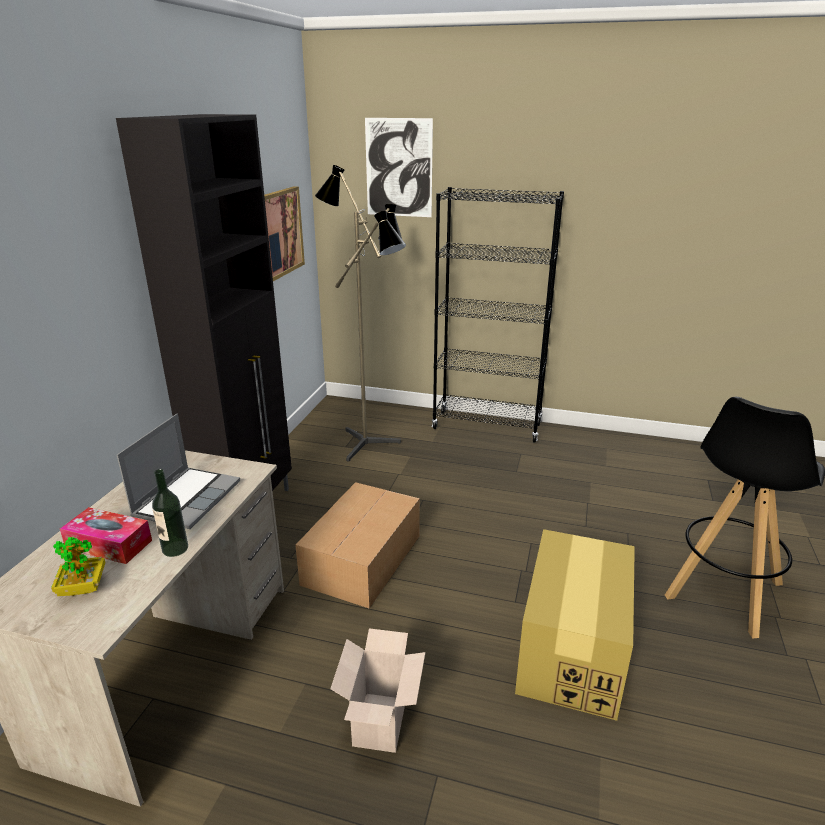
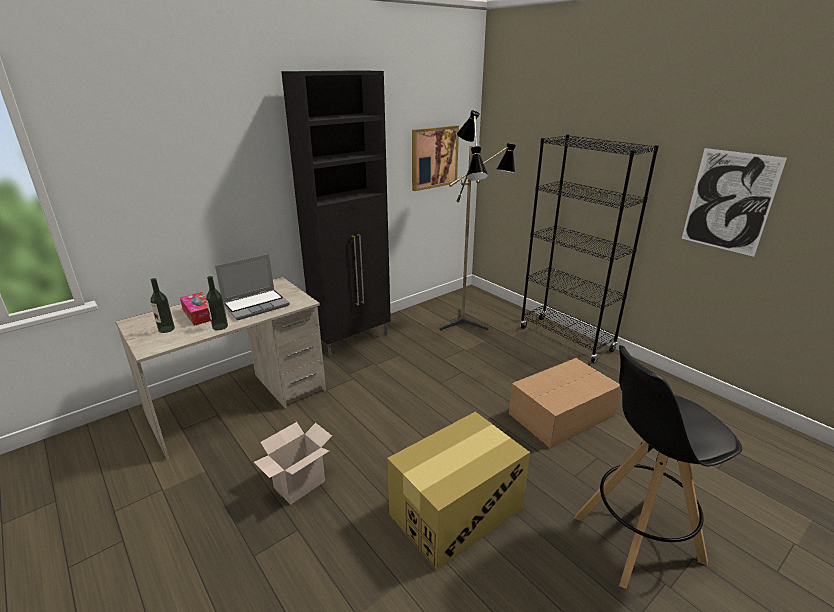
camera: 35 degrees right, 0 degrees up
(83, 588) = (166, 329): potted plant -> bottle
(360, 560) = (384, 392): cardboard box -> cardboard box (559, 414)
(398, 168) = (535, 116): picture -> picture (729, 202)

